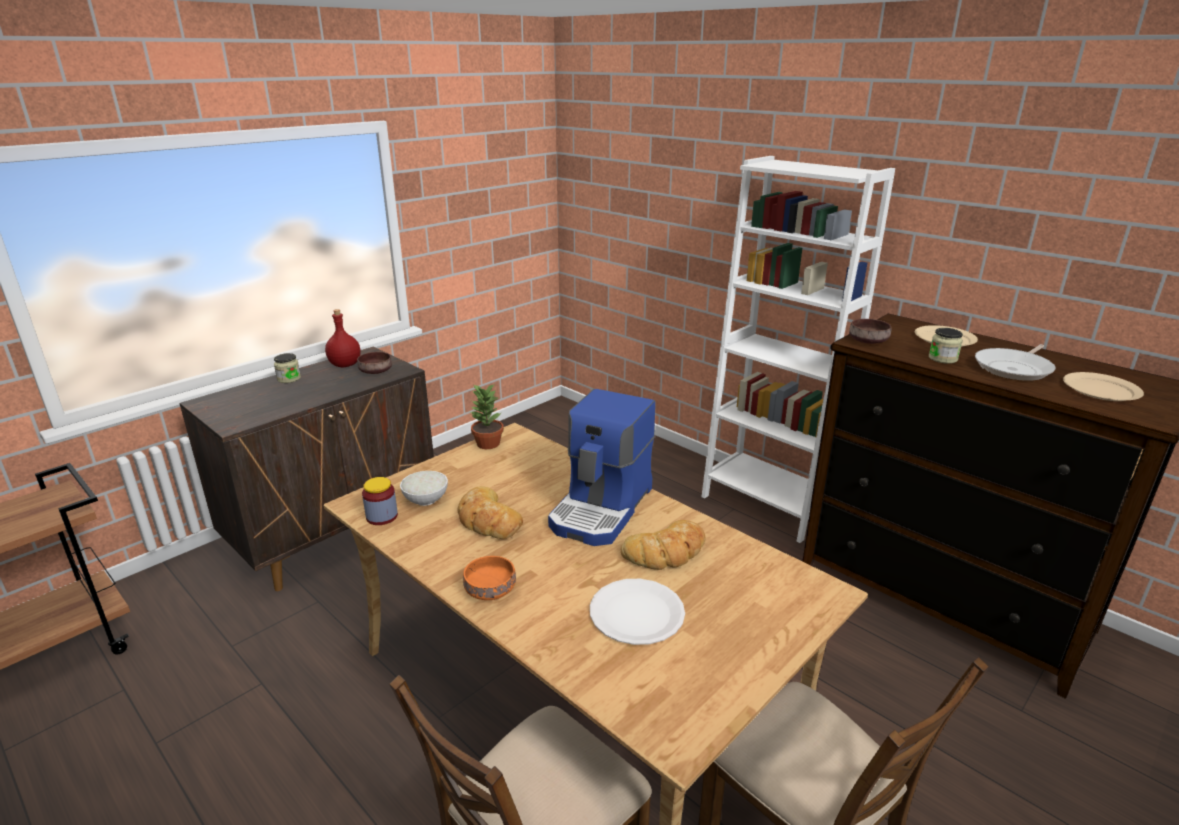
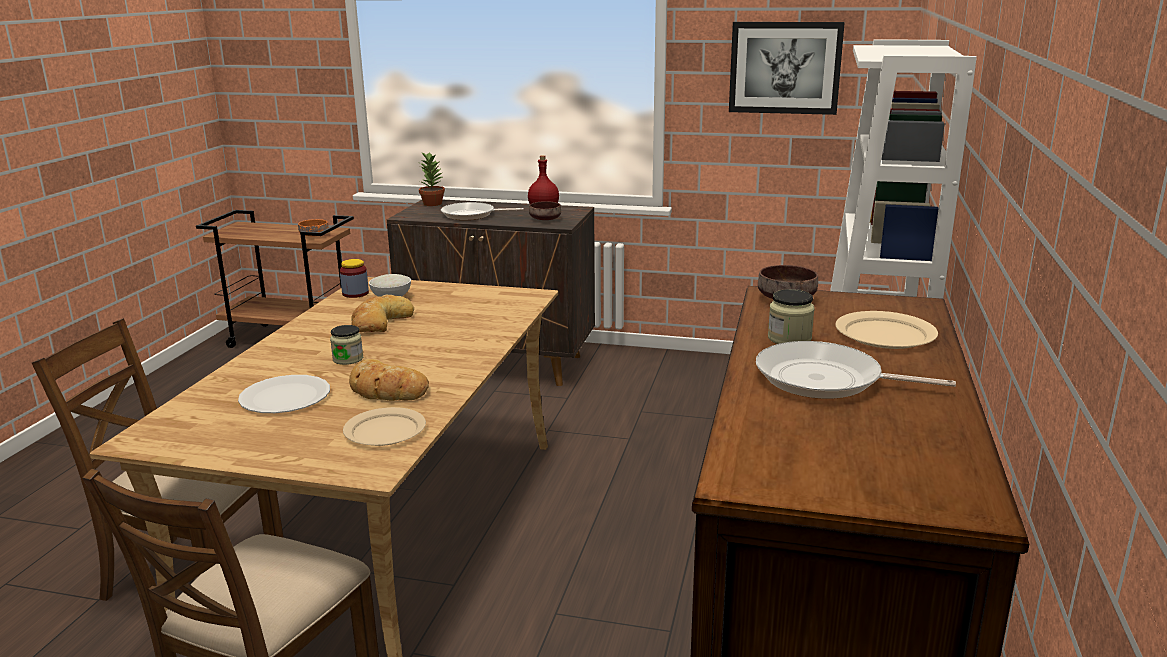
camera: 60 degrees right, 5 degrees down
(289, 379) = (496, 206): jar -> jar (348, 359)
(298, 395) = (471, 215): none -> frying pan
(483, 184) = (785, 68): none -> picture
(487, 444) = (503, 291): potted plant -> potted plant (432, 203)
(489, 589) = (285, 345): orange bowl -> orange bowl (314, 235)
(602, 509) = (436, 352): coffee machine -> none
(1101, 390) = (827, 440): beige plate -> beige plate (385, 431)

